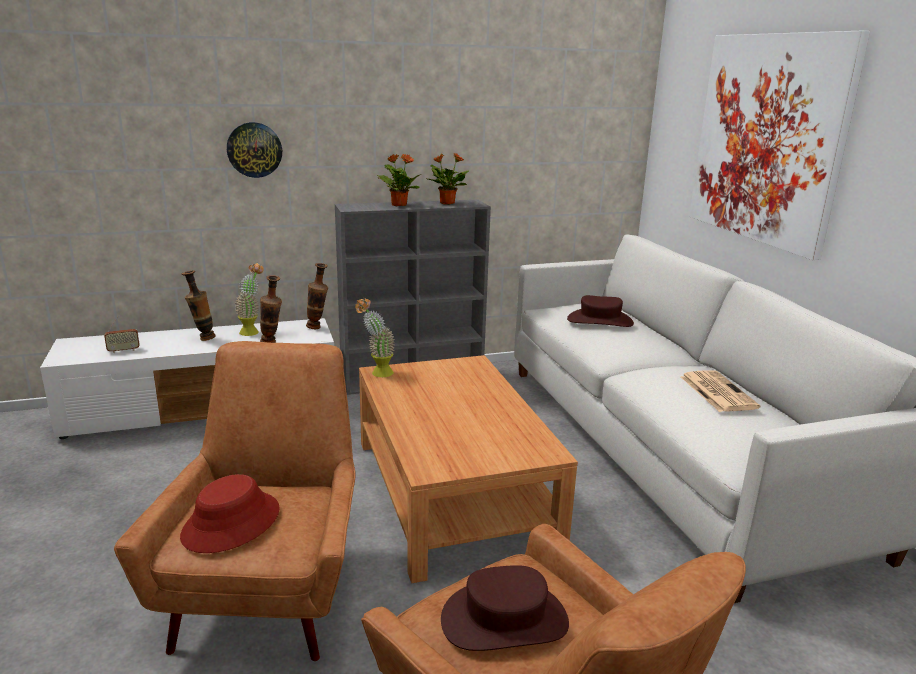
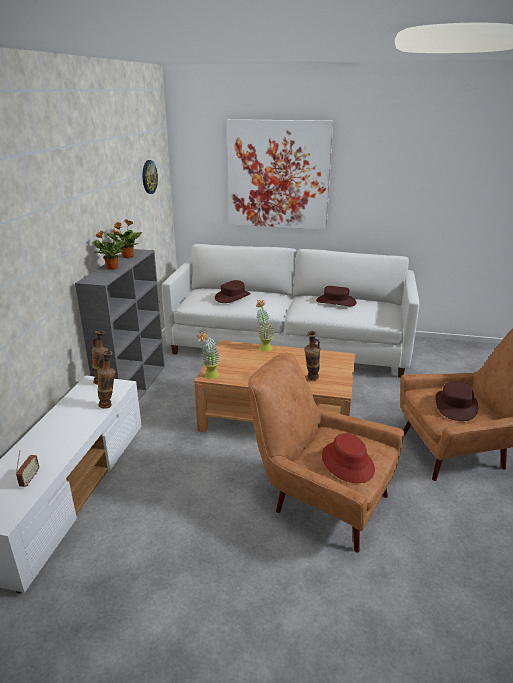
camera: 60 degrees left, 5 degrees up
(202, 338) = (56, 434): vase -> vase (311, 379)
(252, 331) = (71, 409): potted plant -> potted plant (263, 347)
(254, 150) = (26, 258): wall clock -> wall clock (149, 177)
(716, 391) = (336, 302): newspaper -> brown hat

